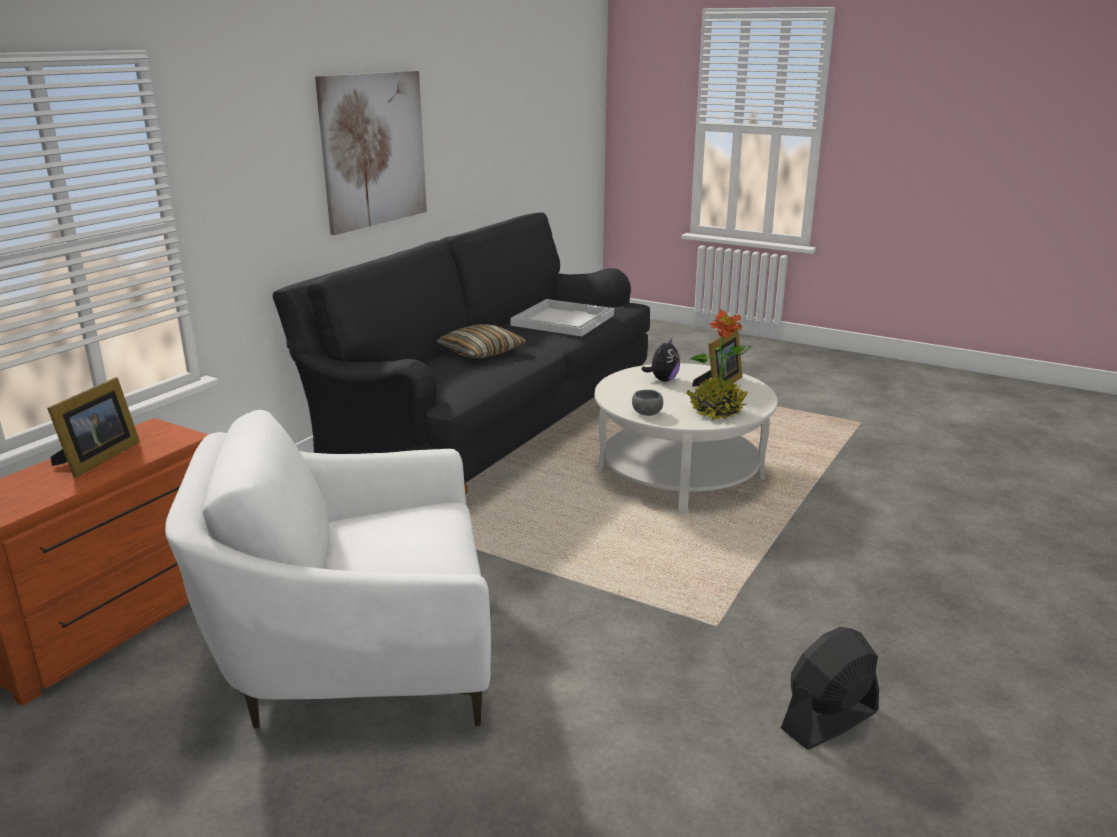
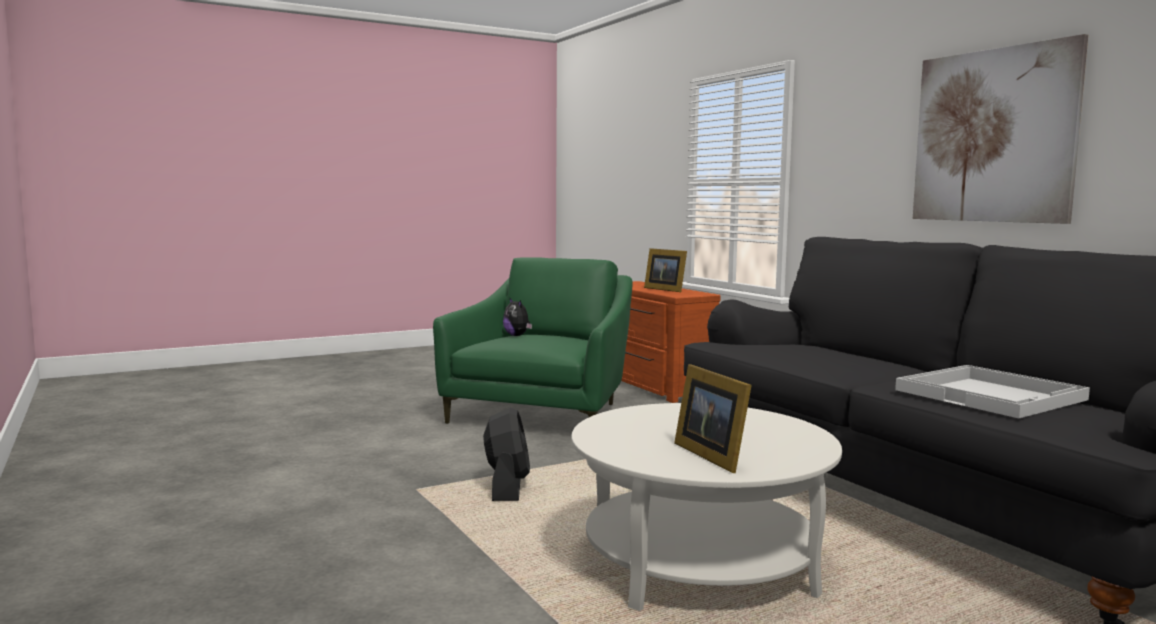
camera: 120 degrees right, 15 degrees down
(357, 658) = (545, 413): white armchair -> green armchair
(481, 352) = (855, 360): pillow -> none
(646, 413) = (658, 410): grey bowl -> none
(662, 380) = (763, 436): plush toy -> plush toy (517, 335)
(716, 411) = (624, 433): potted plant -> none
(829, 720) = (278, 488): black fan -> black fan (507, 487)

